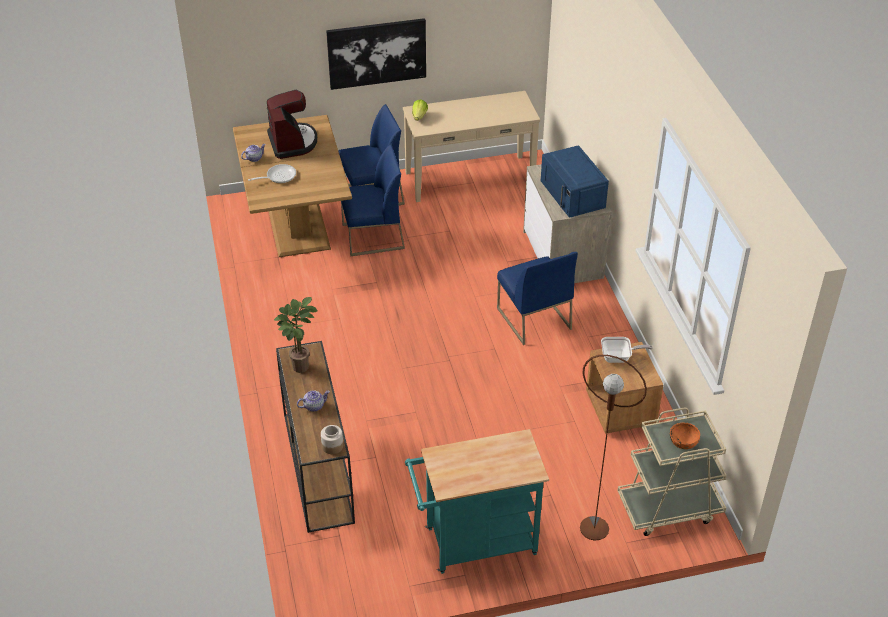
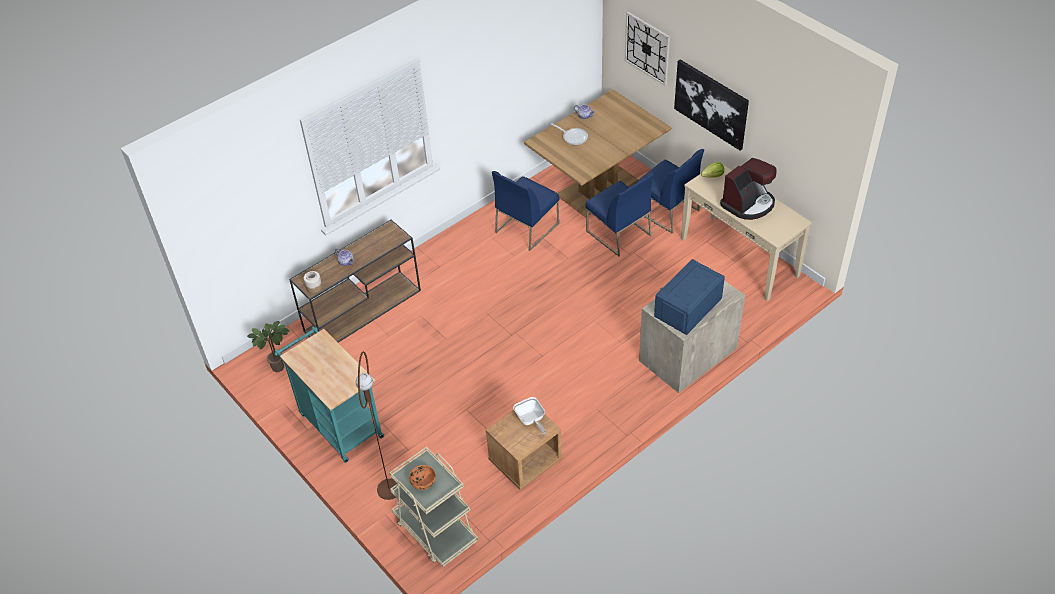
camera: 65 degrees right, 5 degrees up
(276, 46) = (647, 48): none -> wall clock
(292, 142) = (619, 125): coffee machine -> coffee machine (748, 204)
(300, 365) = (381, 237): potted plant -> potted plant (280, 366)
(533, 318) = (594, 366): blue chair -> blue chair (527, 227)

